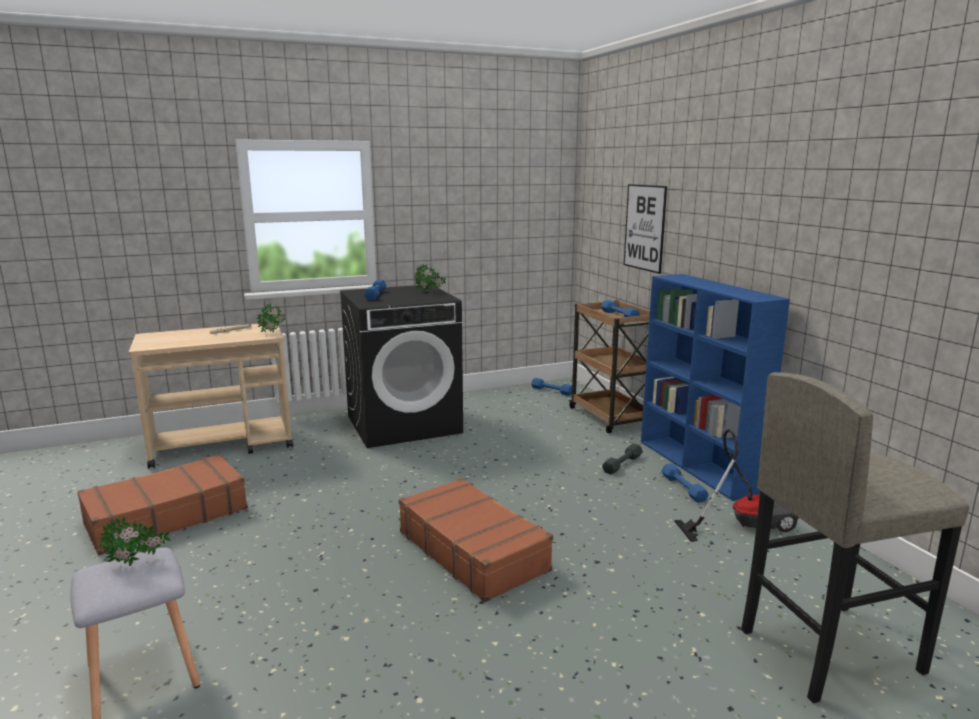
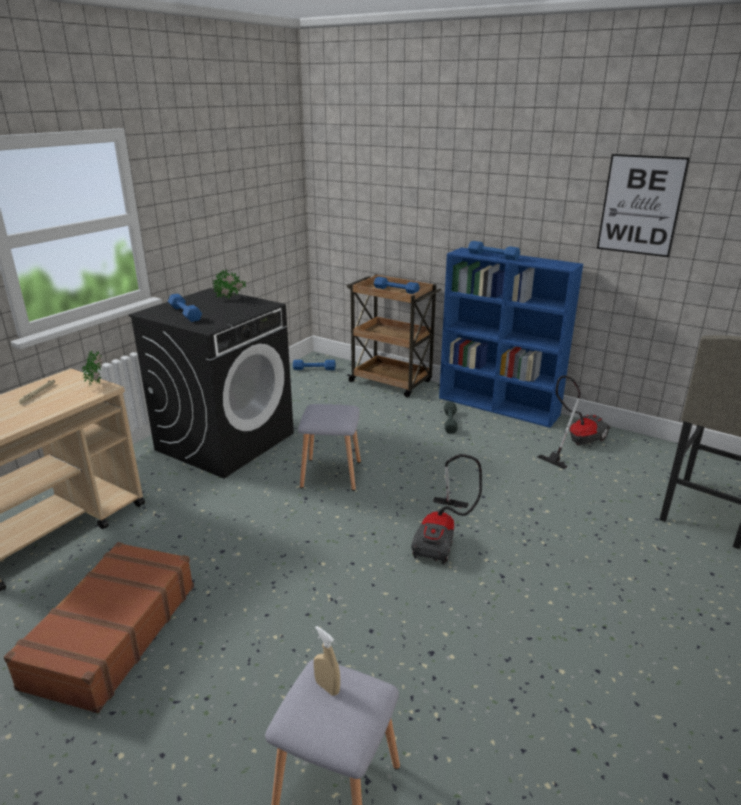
camera: 35 degrees left, 10 degrees up
(138, 562) = (327, 687): potted plant -> beige spray bottle
(451, 471) = (332, 474): none -> grey stool
(473, 550) = (442, 537): brown suitcase -> vacuum cleaner
(644, 227) = (407, 205): picture -> picture (640, 205)
(683, 488) = (511, 428): blue dumbbell -> blue dumbbell (493, 256)

